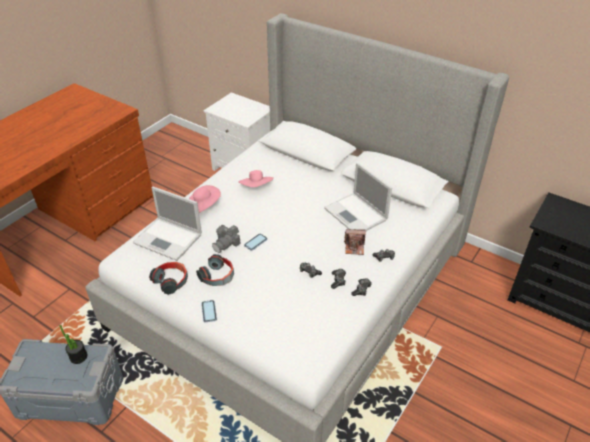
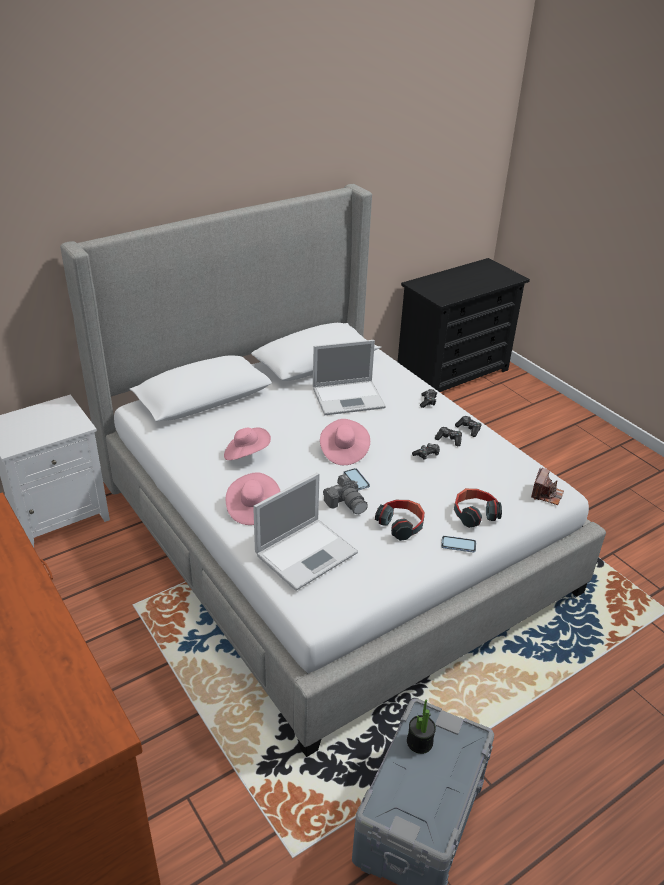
camera: 70 degrees left, 5 degrees down
(171, 281) = (391, 567): headphones -> headphones (474, 514)
(285, 228) = (343, 451): none -> pink hat
(354, 247) = (403, 414): camera -> camera (546, 494)

